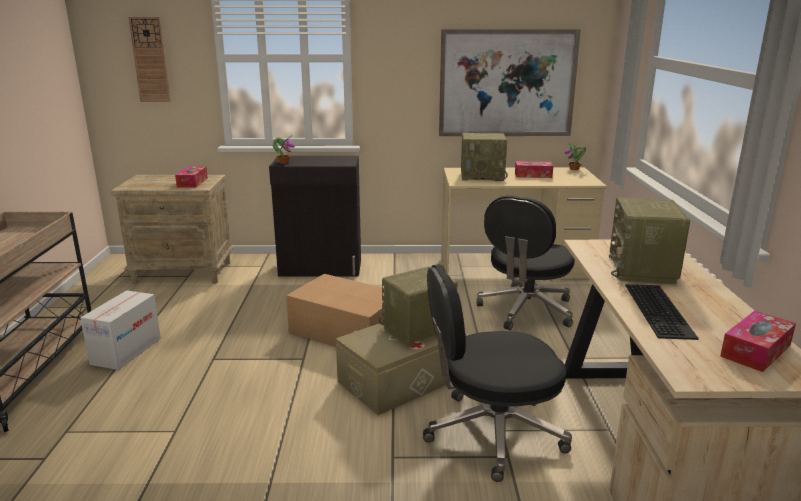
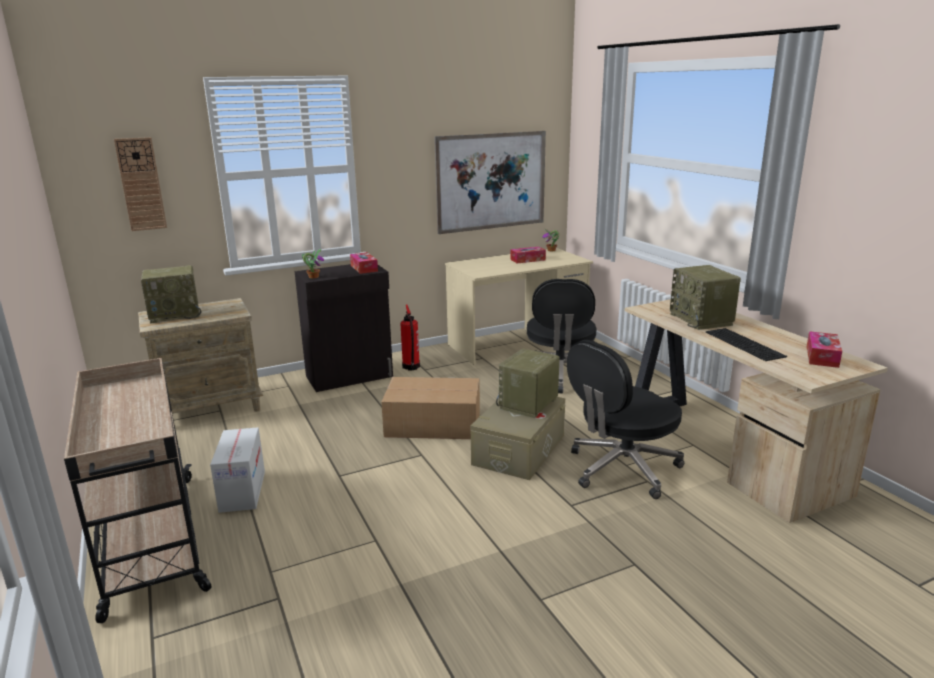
camera: 25 degrees left, 0 degrees up
(192, 182) = (220, 310): tissue box -> tissue box (364, 268)
(383, 271) = (411, 367): none -> fire extinguisher
(483, 176) = (490, 266): radio -> radio (176, 314)

